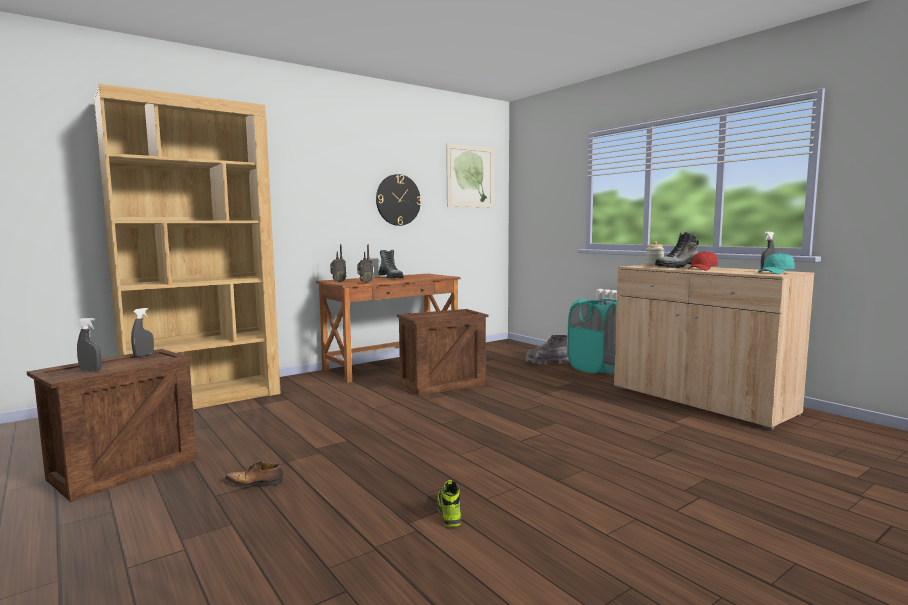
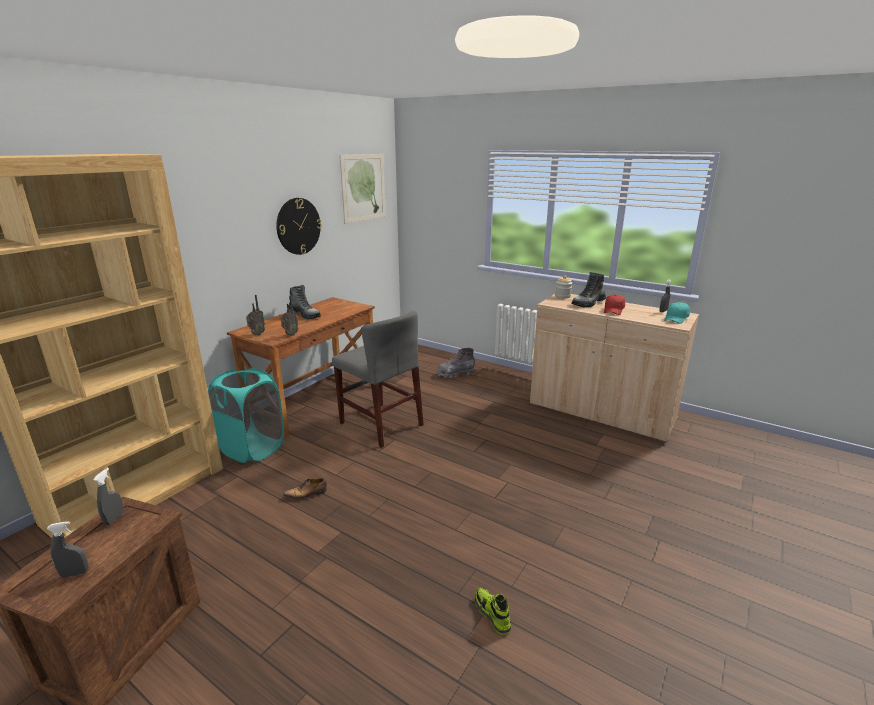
camera: 20 degrees left, 15 degrees up
(255, 483) = (290, 623): shoe -> shoe (306, 494)
(442, 384) = (381, 424): crate -> grey chair
(596, 368) = (501, 378): turquoise laundry basket -> turquoise laundry basket (252, 448)

